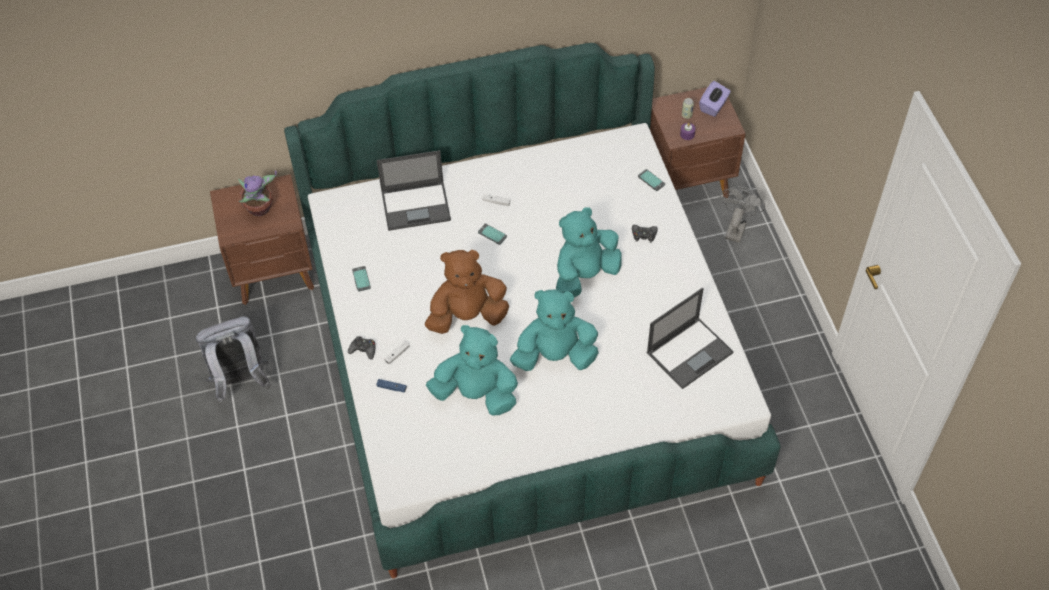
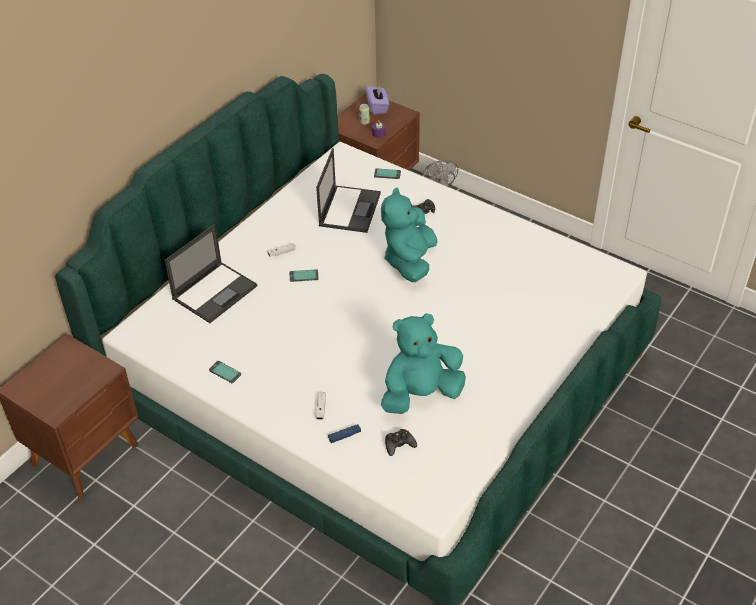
camera: 40 degrees left, 10 degrees down
(240, 381) = (142, 563): grey backpack -> none
(260, 208) = (65, 376): potted plant -> none
(363, 349) = (286, 423): black game controller -> black game controller (399, 444)
(467, 316) = (349, 344): brown plush toy -> none
(555, 356) = (451, 328): turquoise plush toy -> none
(690, 352) = (546, 265): laptop -> laptop (349, 209)

